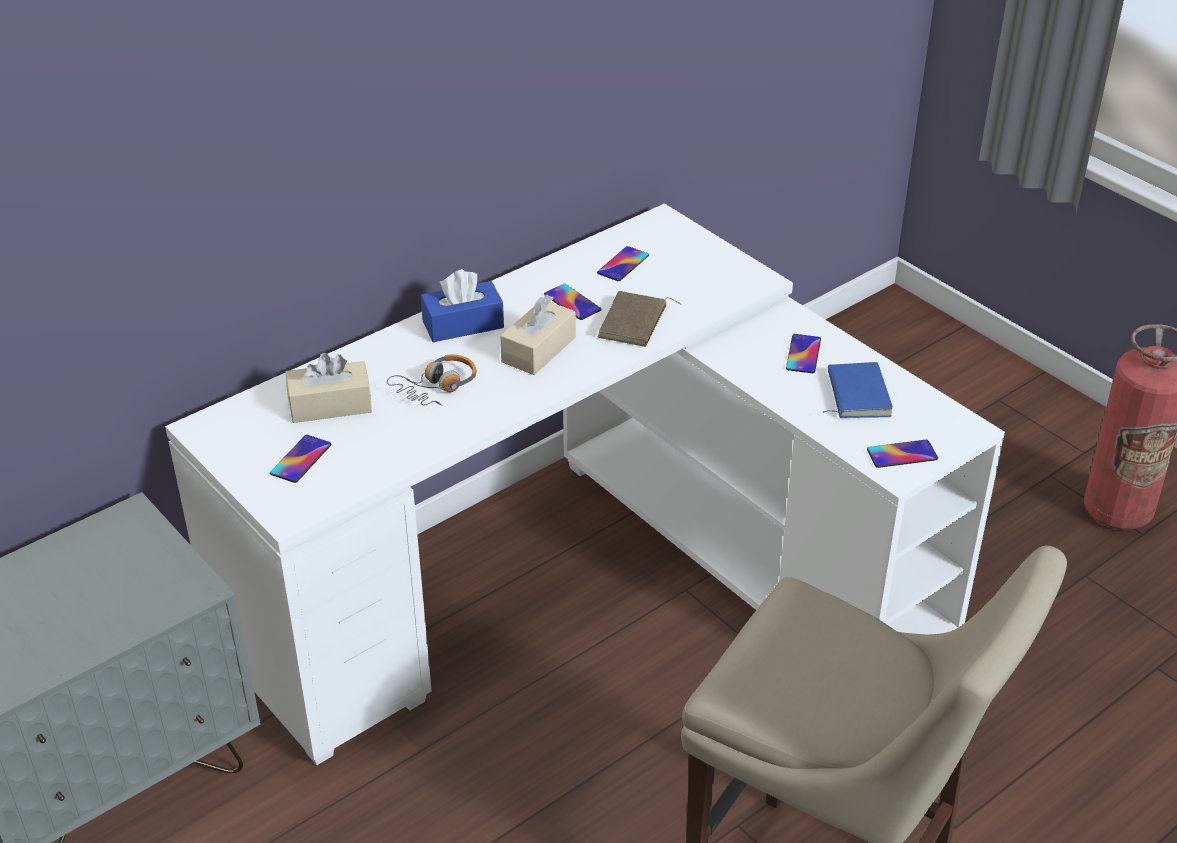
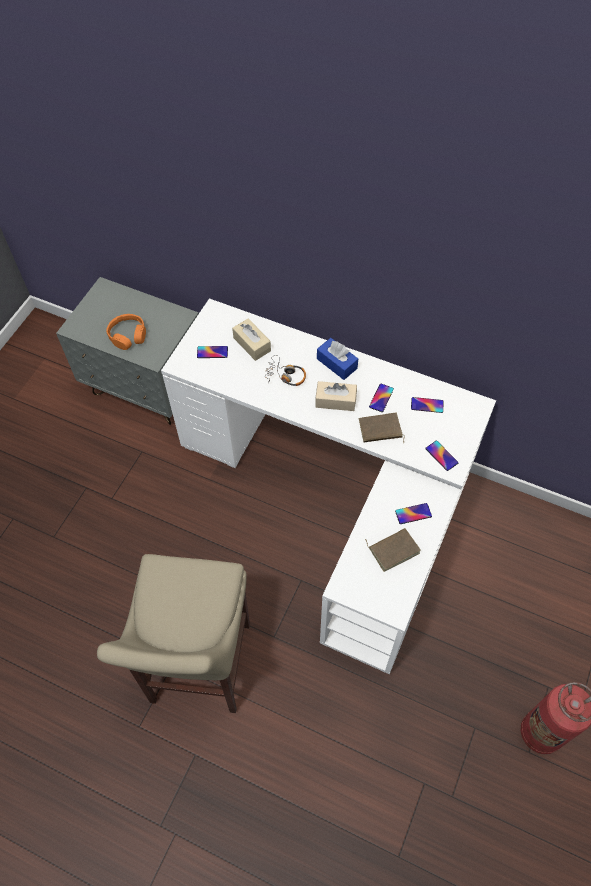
camera: 65 degrees right, 20 degrees up
(96, 611) = (128, 335): none -> orange headphones
(855, 394) = (393, 549): blue book -> brown book
(902, 454) = (356, 586): phone -> phone (441, 455)

